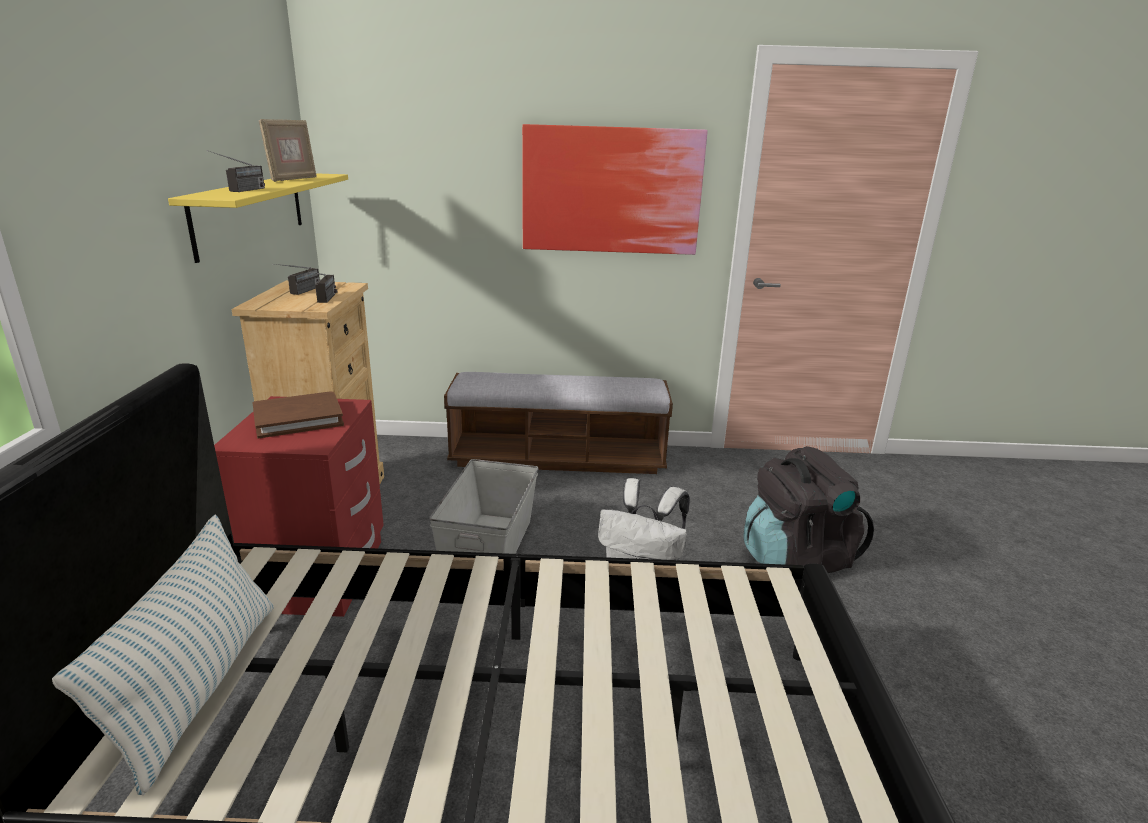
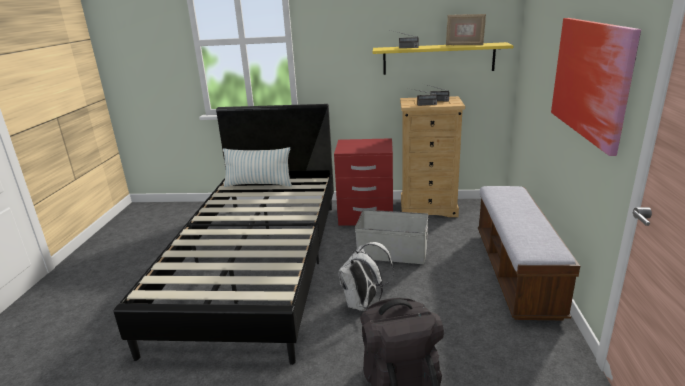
camera: 95 degrees right, 0 degrees up
(298, 418) = (367, 145): brown book -> none

